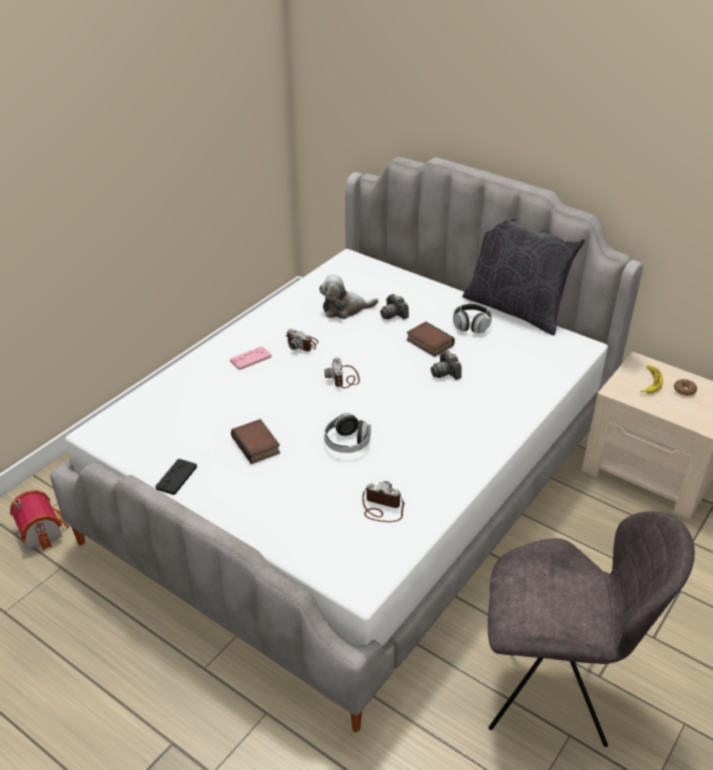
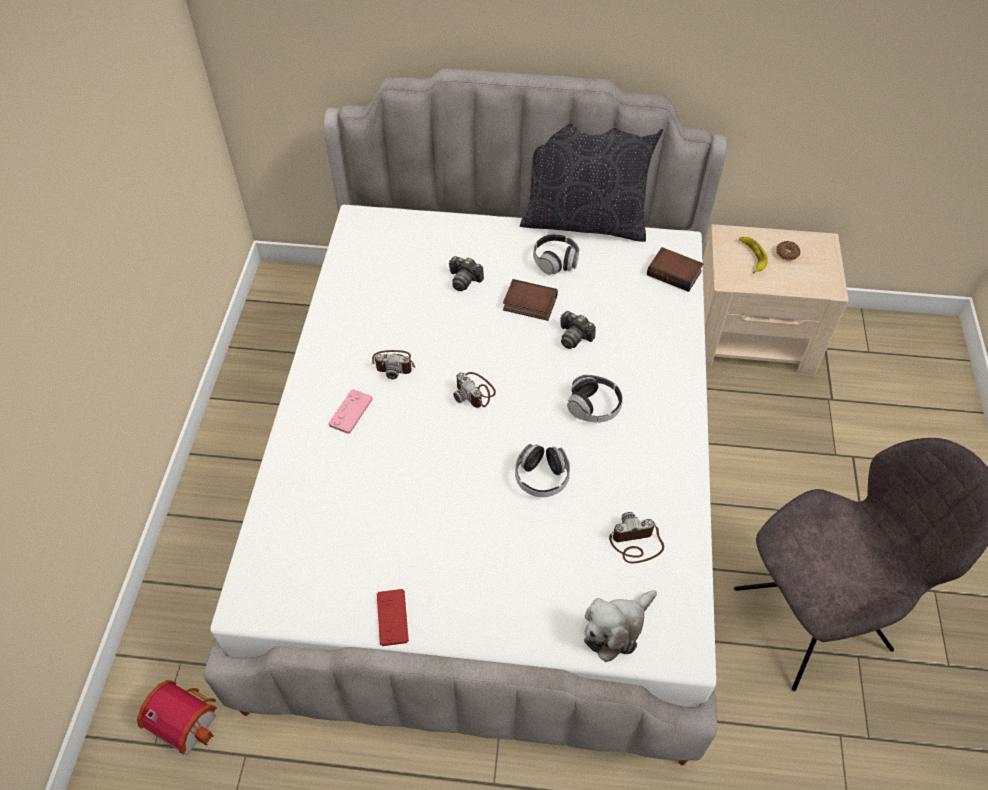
camera: 30 degrees left, 15 degrees up
(176, 477) = (392, 617): black game controller -> red game controller
(257, 445) = (449, 528): book -> book (675, 272)
(345, 309) = (405, 295): plush toy -> plush toy (616, 628)
(423, 417) = (594, 407): none -> headphones

